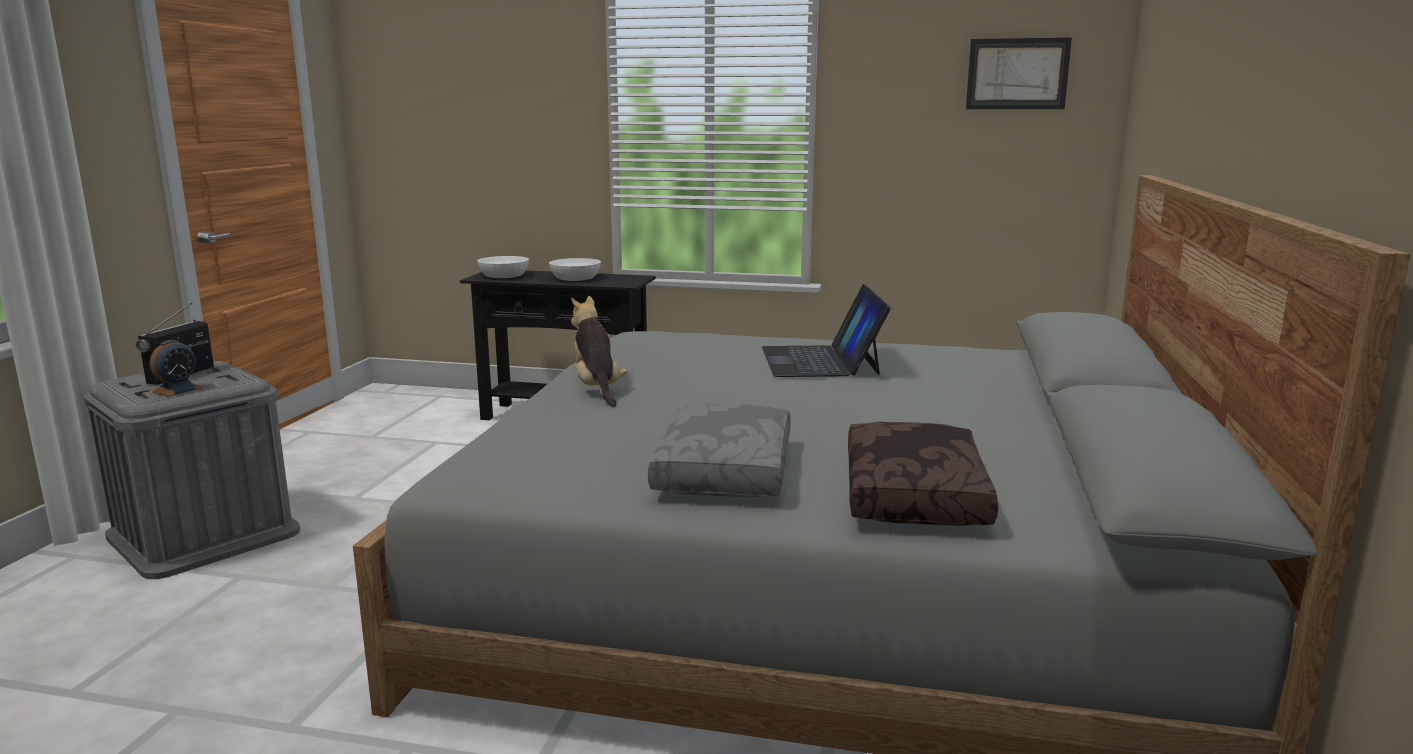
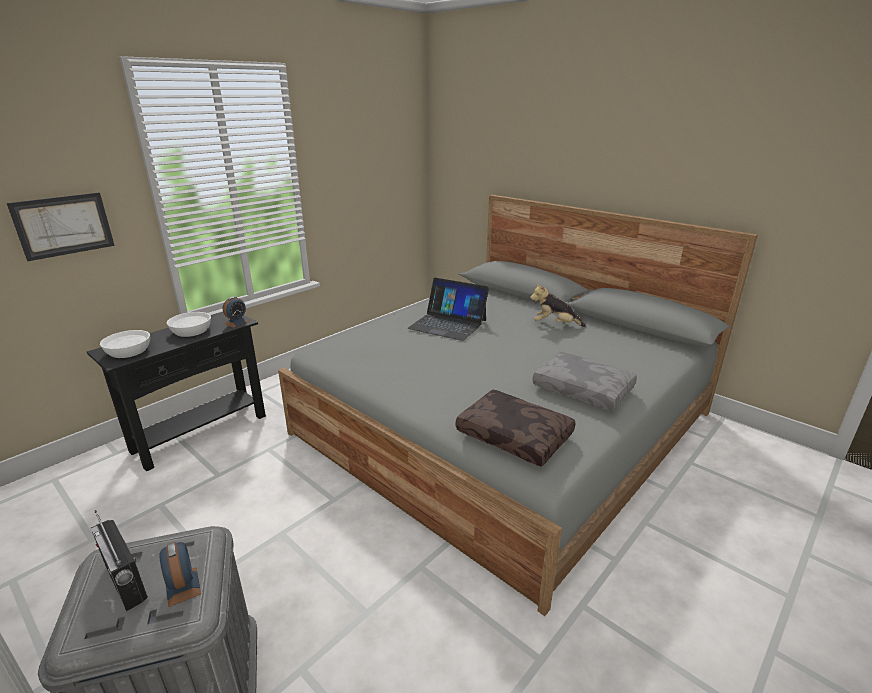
camera: 60 degrees left, 10 degrees up
(597, 389) = (427, 389): plush toy -> plush toy (554, 324)
(620, 283) = (236, 322): none -> alarm clock
(917, 495) = (631, 361): brown pillow -> brown pillow (515, 435)
(1017, 74) = (387, 142): picture -> picture (63, 225)

